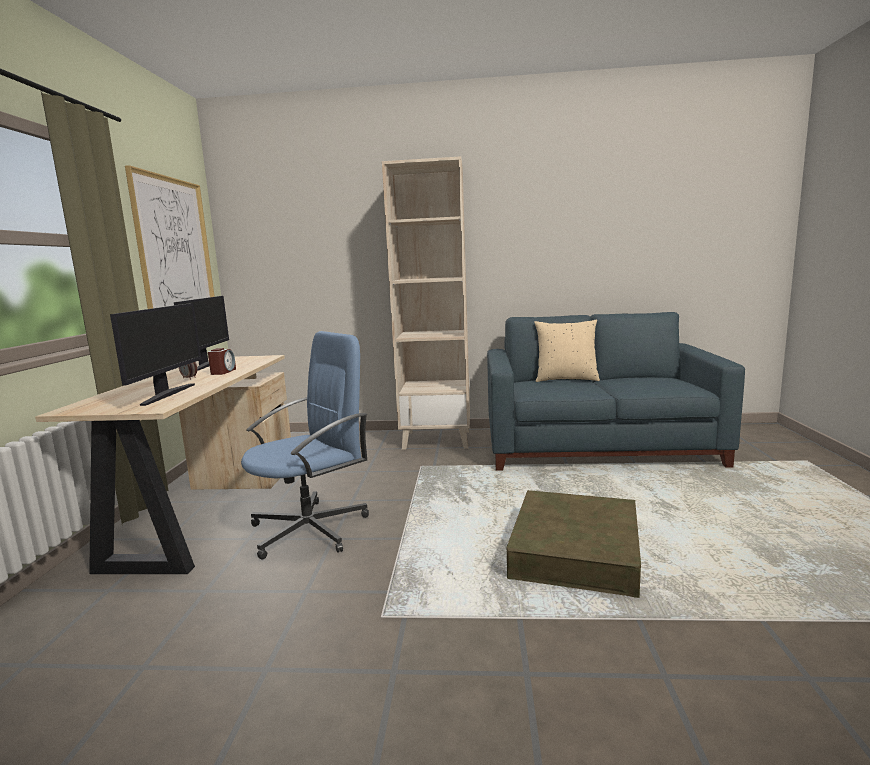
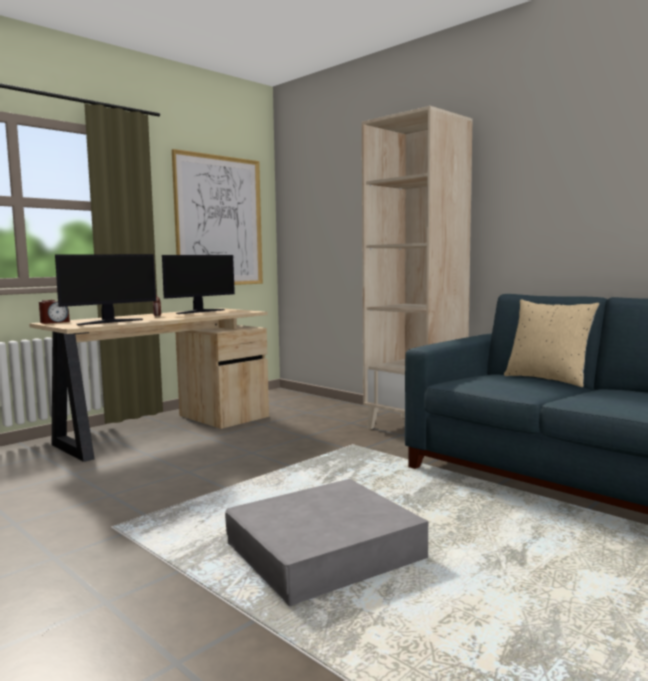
camera: 40 degrees right, 5 degrees down
(223, 372) = (187, 316): alarm clock -> alarm clock (54, 322)
(311, 529) = (188, 461): blue office chair -> none
(575, 552) = (325, 552): brown storage box -> grey storage box

